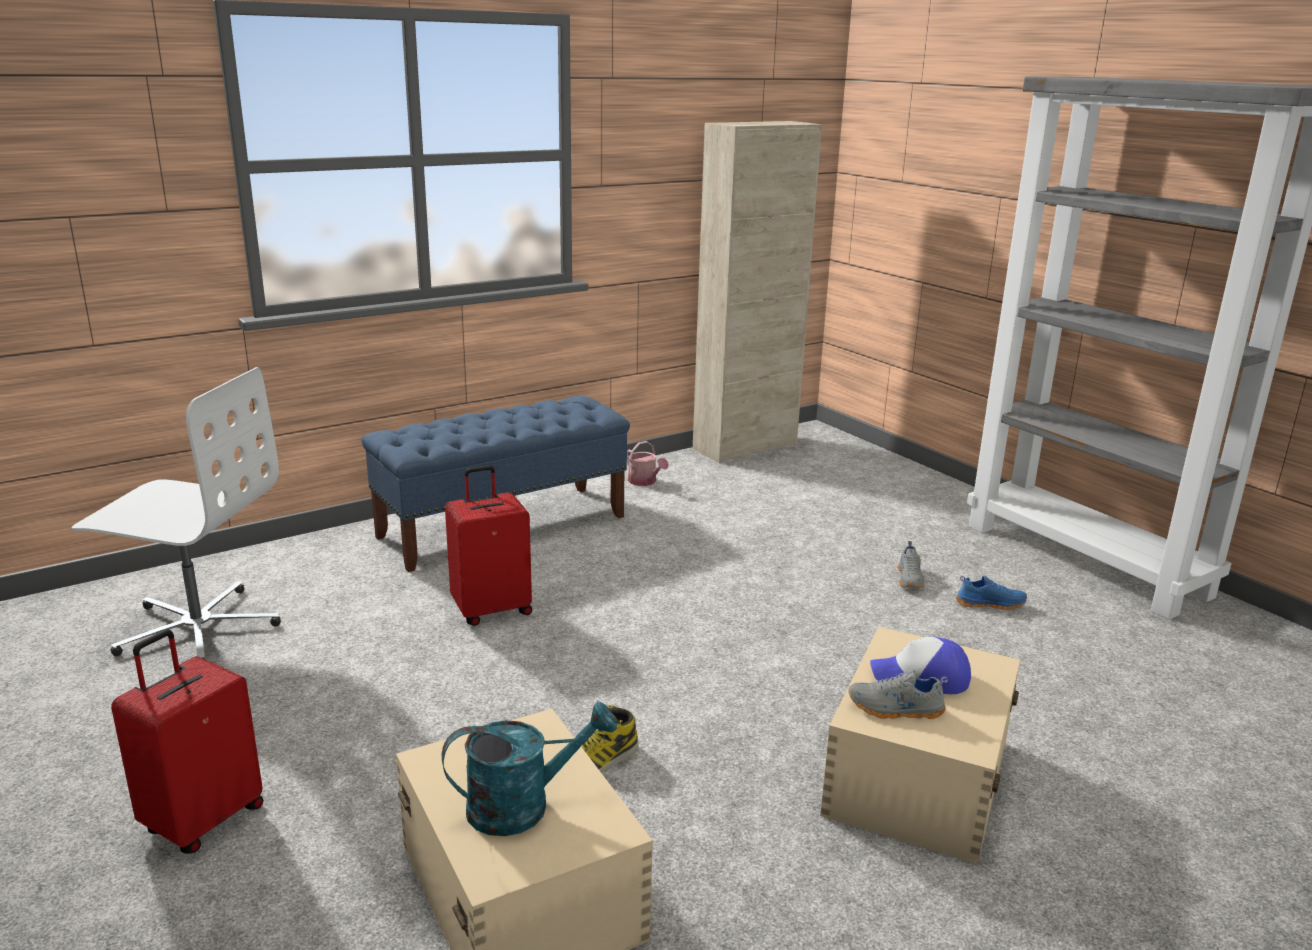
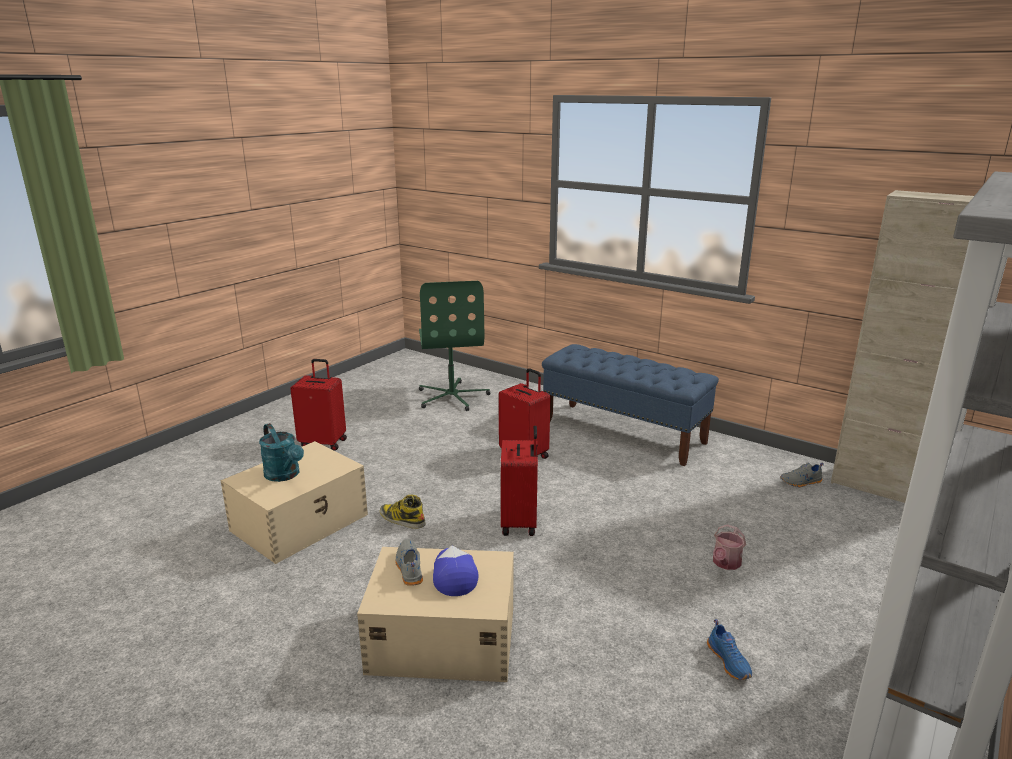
camera: 70 degrees right, 0 degrees up
(198, 627) = (452, 397): white office chair -> green office chair
(644, 482) = (750, 461): watering can -> watering can (725, 563)
(677, 657) = (520, 523): none -> red suitcase
(910, 579) = (728, 609): grey shoe -> grey shoe (801, 482)

